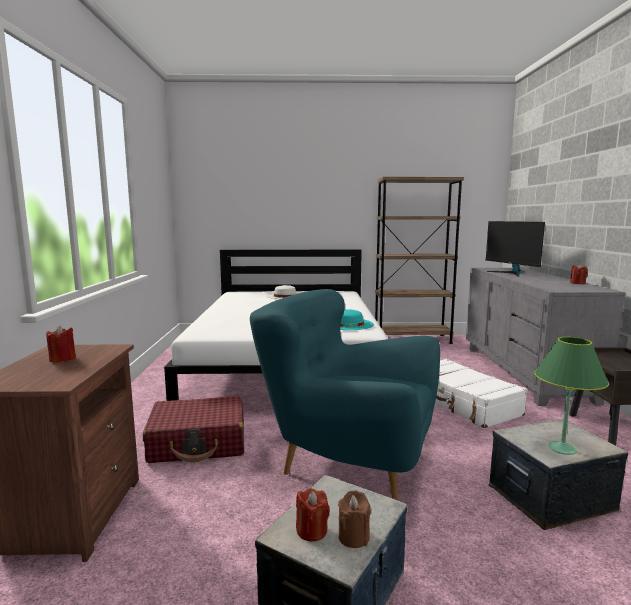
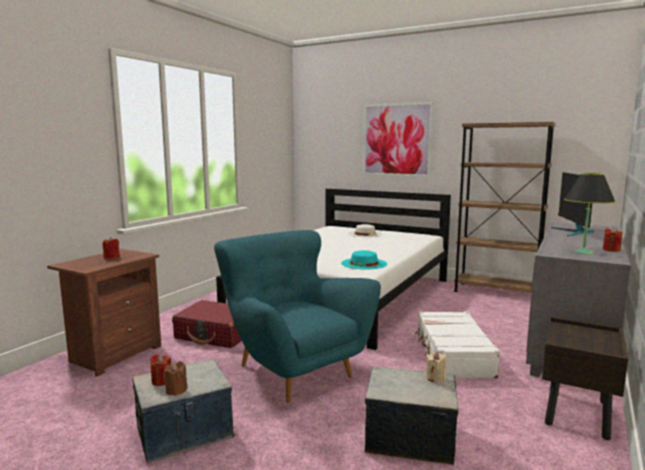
camera: 30 degrees right, 0 degrees up
(301, 194) = (396, 140): none -> picture
(560, 427) = (435, 378): none -> beige candle
(561, 448) = (402, 390): green table lamp -> none
(569, 286) = (583, 252): none -> black table lamp

